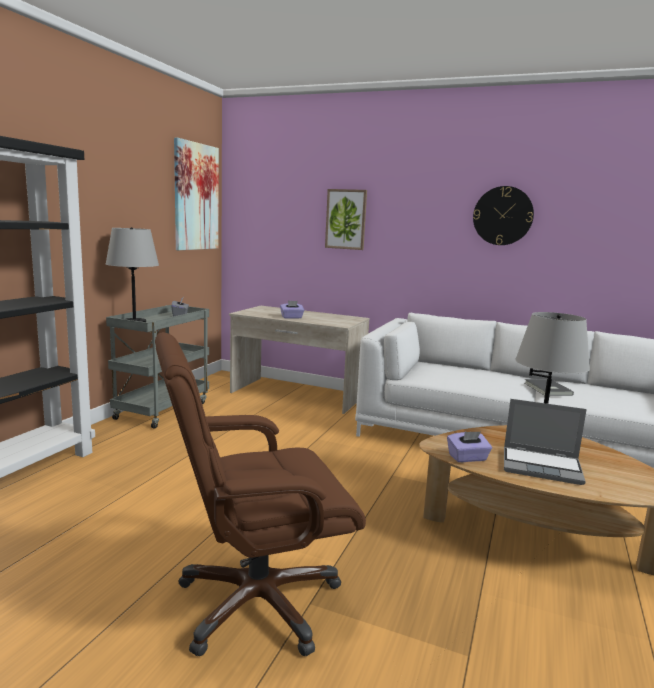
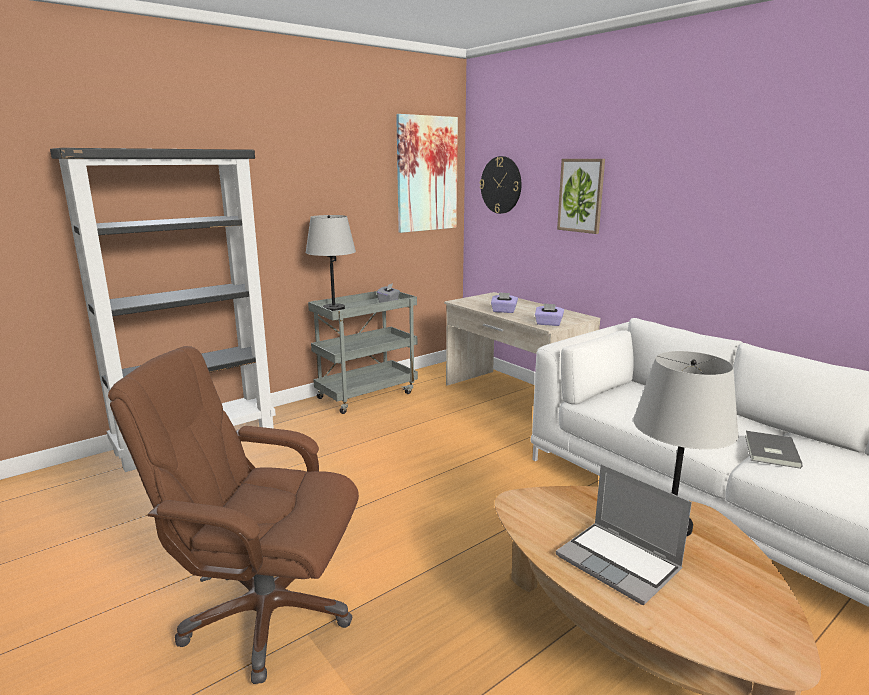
camera: 30 degrees right, 5 degrees up
(467, 458) = (534, 526): purple tissue box -> purple tissue box (548, 324)
(502, 216) = (776, 191): wall clock -> wall clock (501, 185)

